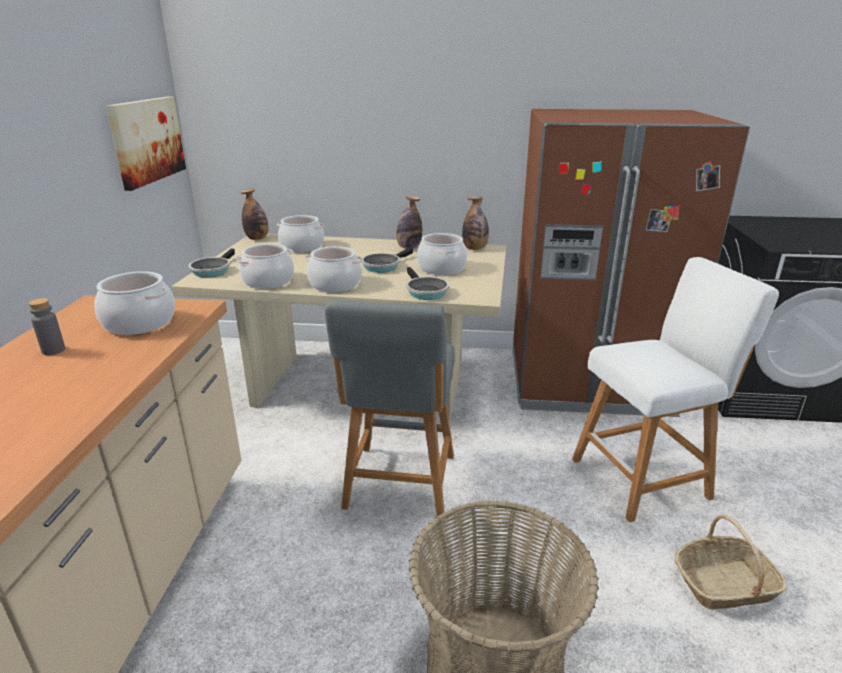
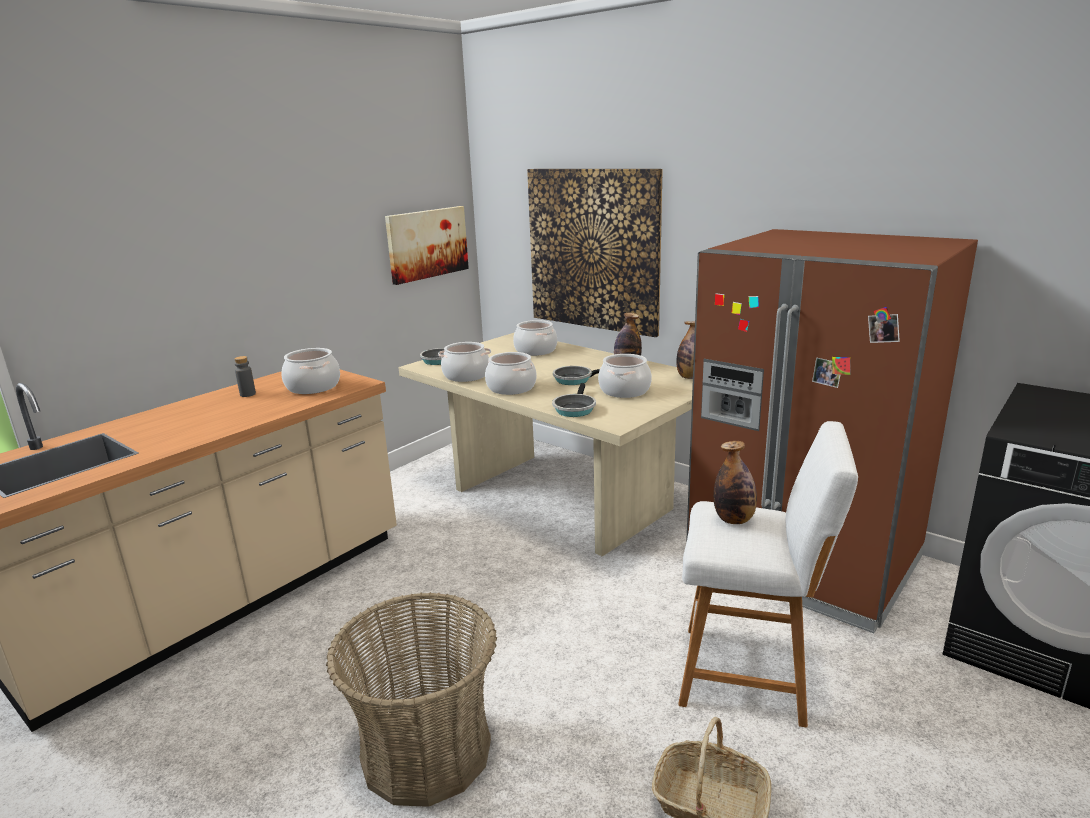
camera: 35 degrees right, 5 degrees down
(257, 238) = (512, 338): bottle -> bottle (734, 520)
(342, 138) = (593, 250): none -> picture
(399, 485) = (504, 590): grey stool -> none

